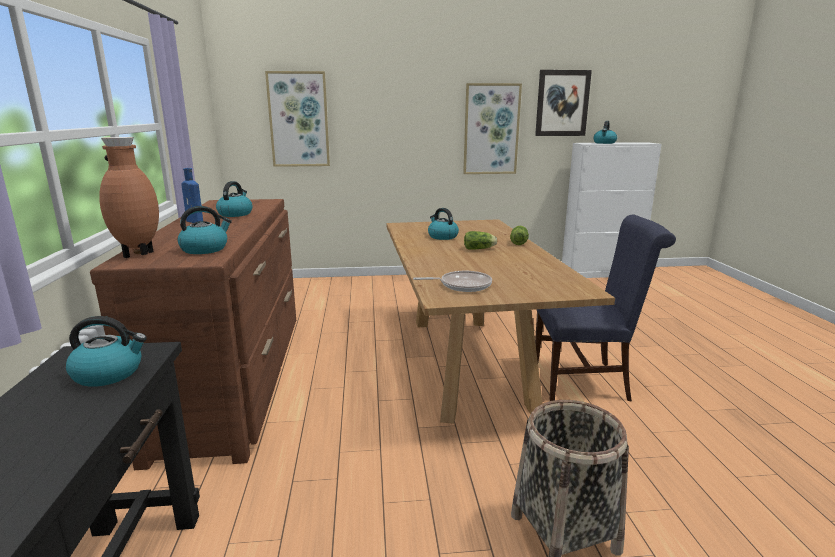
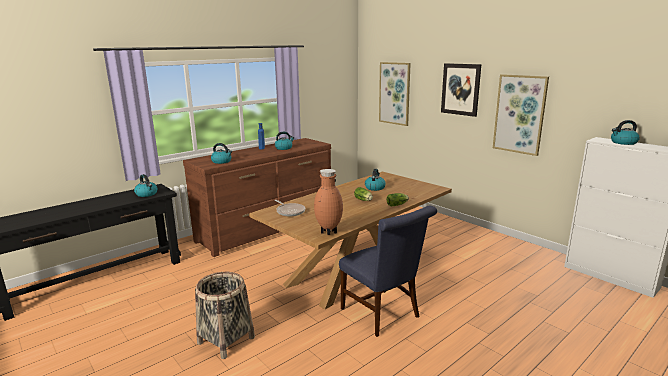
camera: 55 degrees right, 0 degrees up
(139, 255) = (205, 158): brown vase -> brown vase (328, 233)
(562, 103) = (591, 97): picture -> picture (460, 89)

